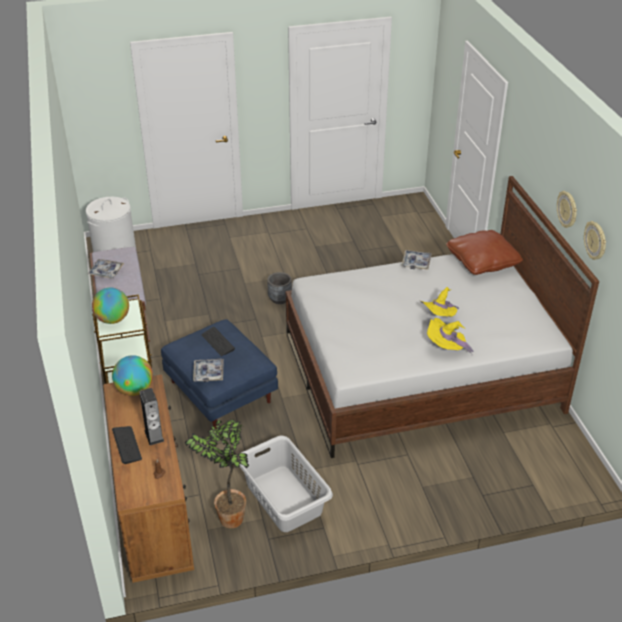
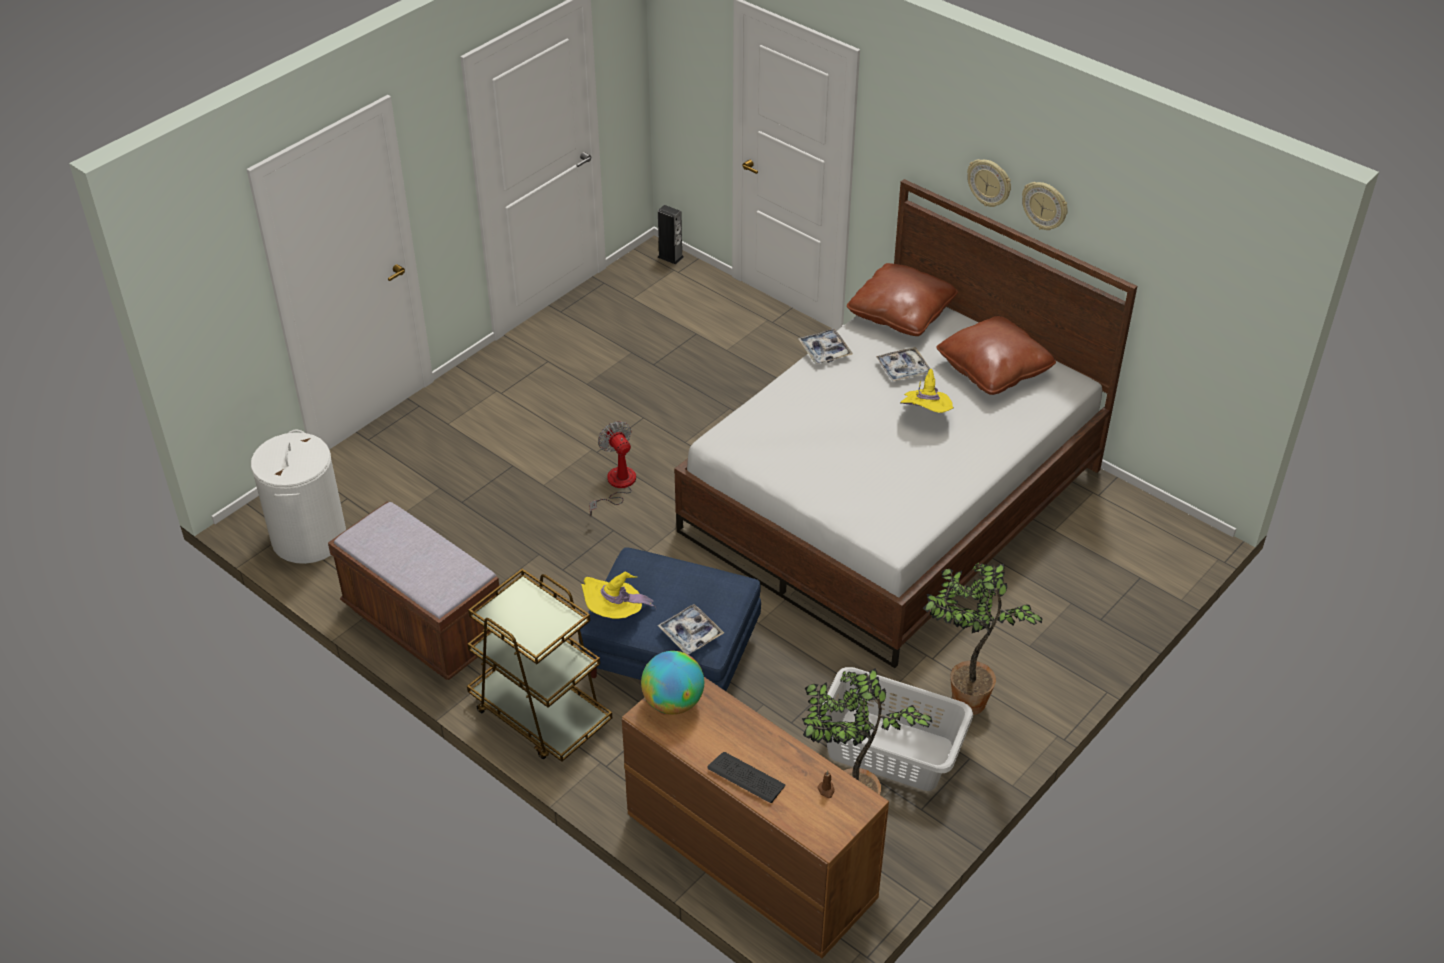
camera: 35 degrees left, 5 degrees up
(106, 271) = (394, 559): tray -> tray (903, 369)
(112, 319) = (521, 623): globe -> none
(154, 436) = (766, 747): speaker -> speaker (670, 257)
(218, 342) = (657, 585): keyboard -> none
(279, 299) = (616, 485): grey planter -> fan
(352, 495) = (964, 700): none -> potted plant
(446, 347) = (971, 451): yellow hat -> yellow hat (615, 613)
(508, 311) = (993, 369): none -> brown pillow
(595, 241) = (1116, 236): wall clock -> wall clock (989, 183)

